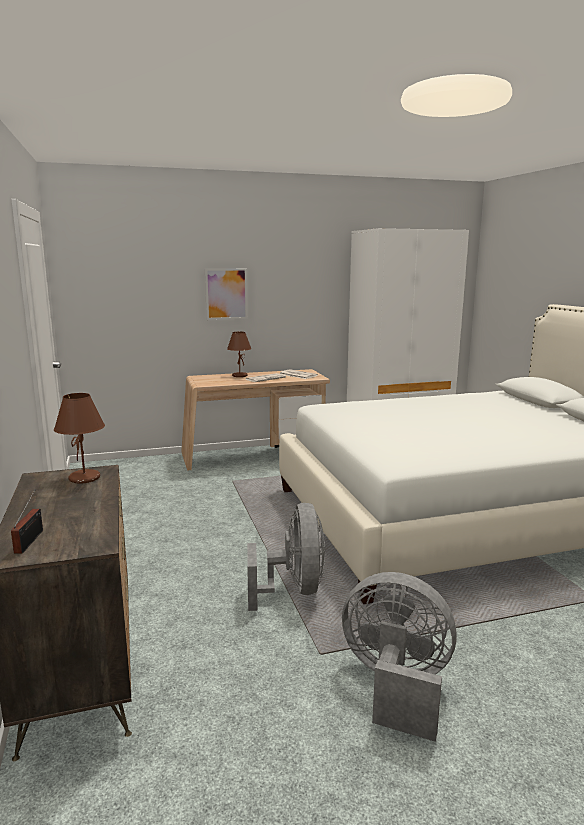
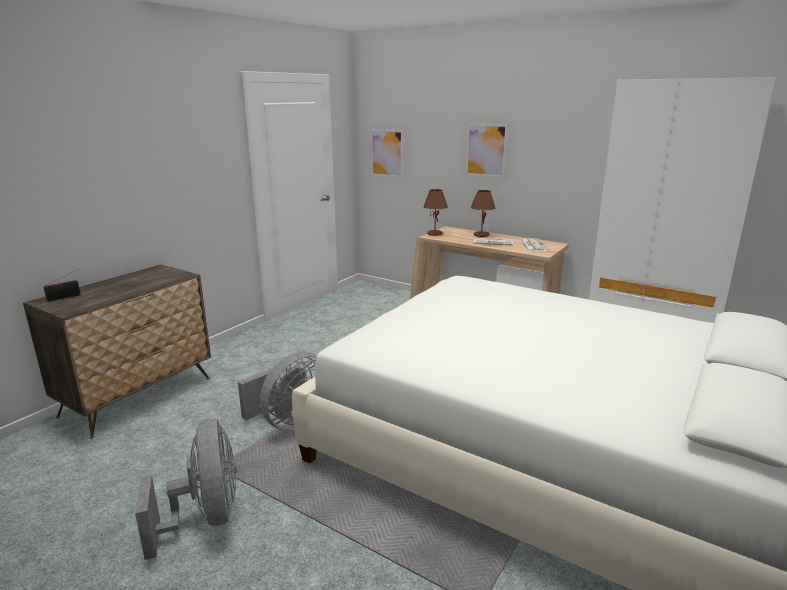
camera: 50 degrees right, 5 degrees up
(85, 478) = (166, 276): brown table lamp -> brown table lamp (434, 234)
(103, 305) = (387, 153): none -> picture

